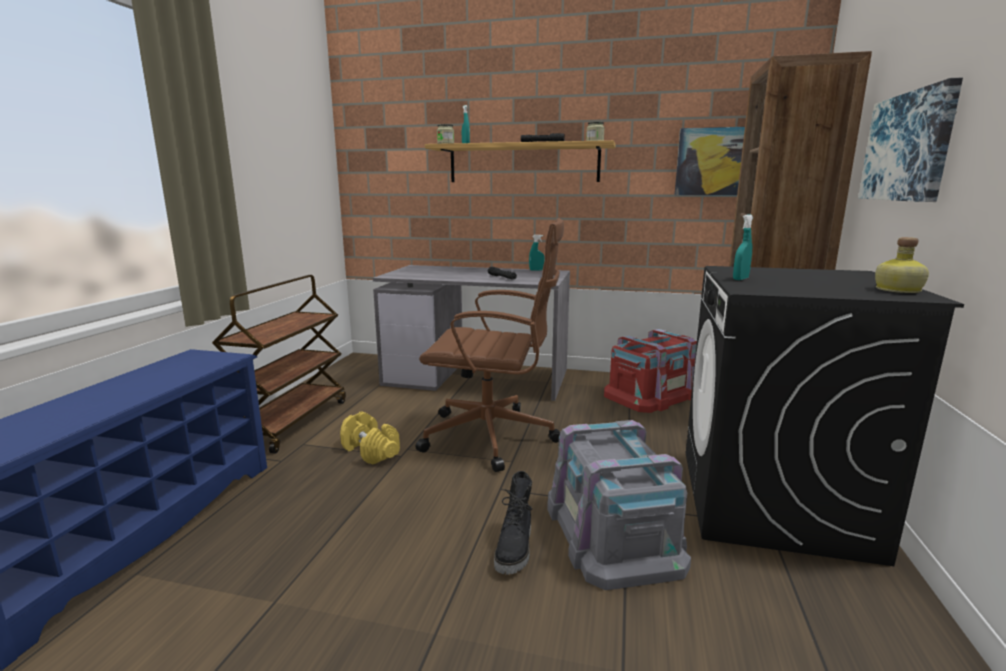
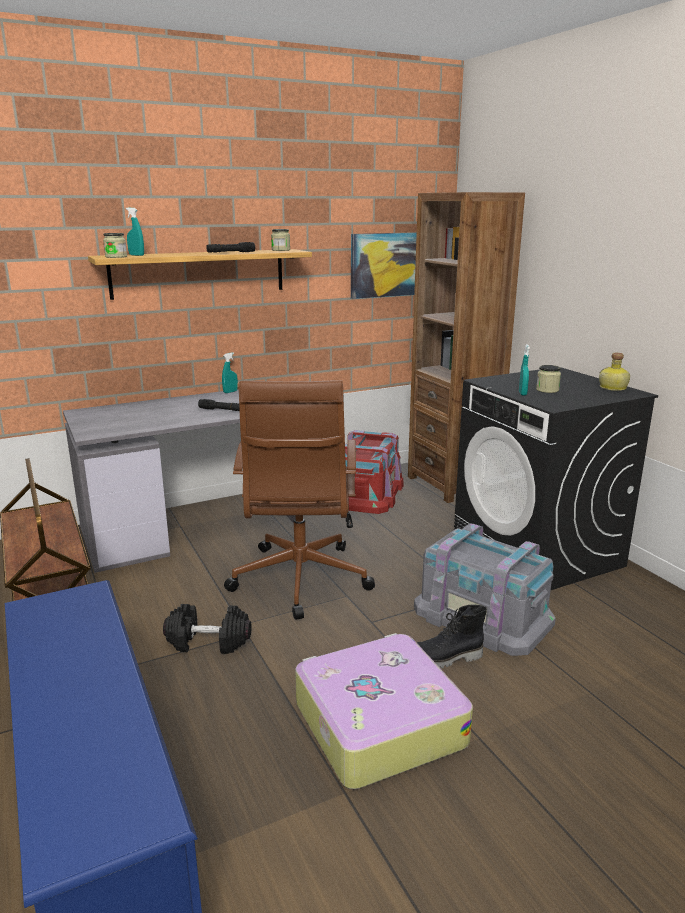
camera: 40 degrees left, 5 degrees up
(370, 451) = (208, 642): yellow dumbbell -> black dumbbell
(378, 566) = (377, 723): none -> suitcase
(493, 437) = (299, 581): brown office chair -> brown office chair turned 120 degrees clockwise
(515, 549) = (446, 659): black boot -> black boot turned 105 degrees clockwise
(785, 281) = (547, 390): none -> jar
(908, 147) = (577, 278): picture -> none

